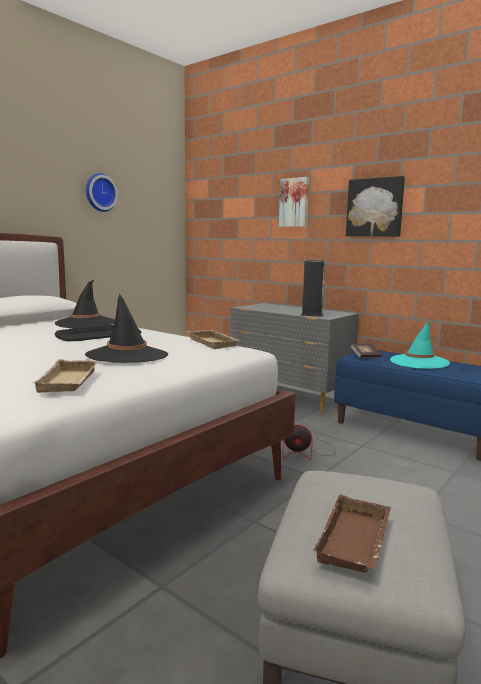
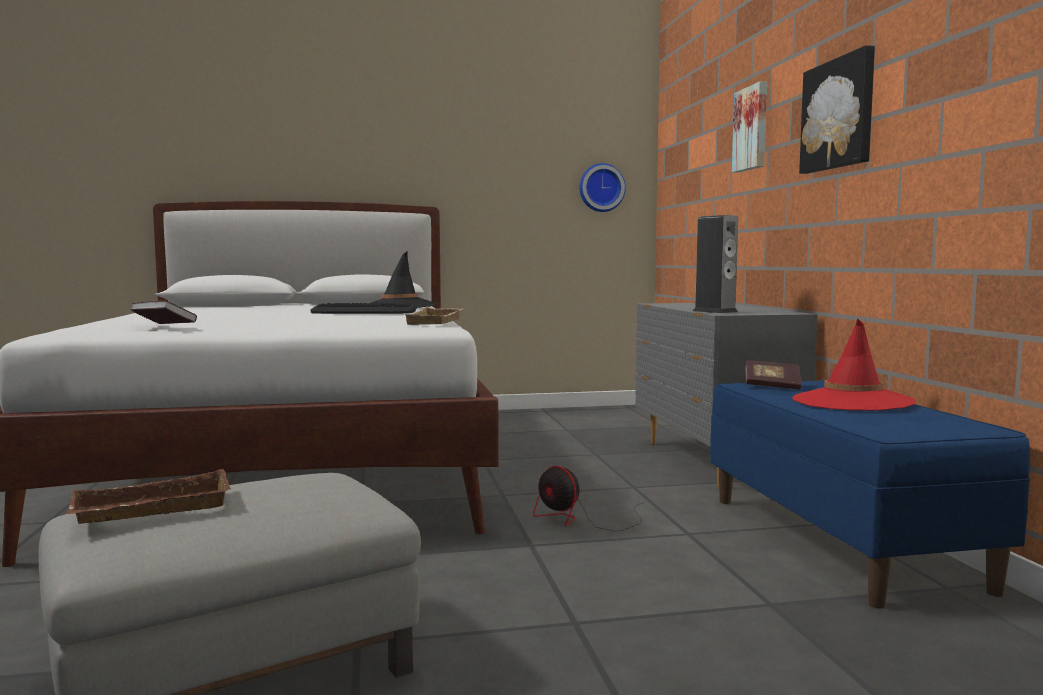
camera: 40 degrees right, 5 degrees down
(71, 382) = (164, 326): beige tray -> book
(100, 192) = (505, 149): wall clock -> wall clock (601, 188)
(127, 355) = (302, 322): black hat -> none
(419, 362) = (852, 402): turquoise hat -> red hat

